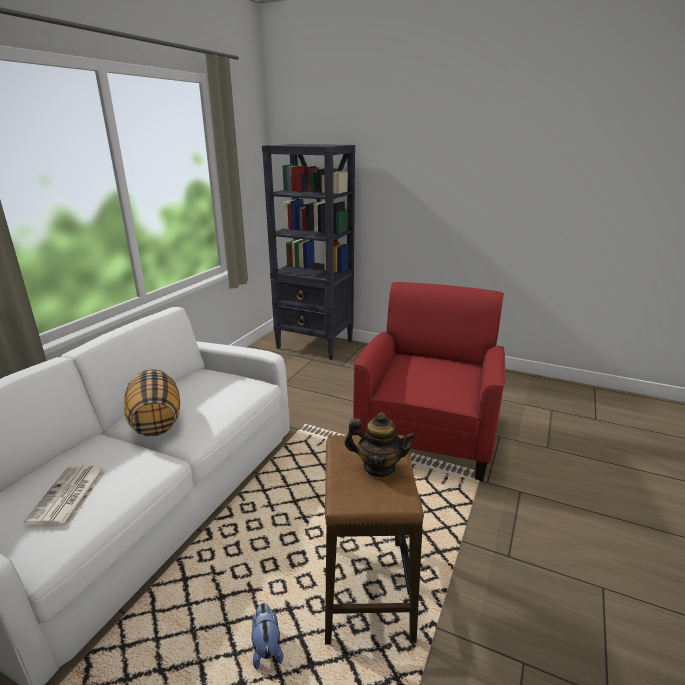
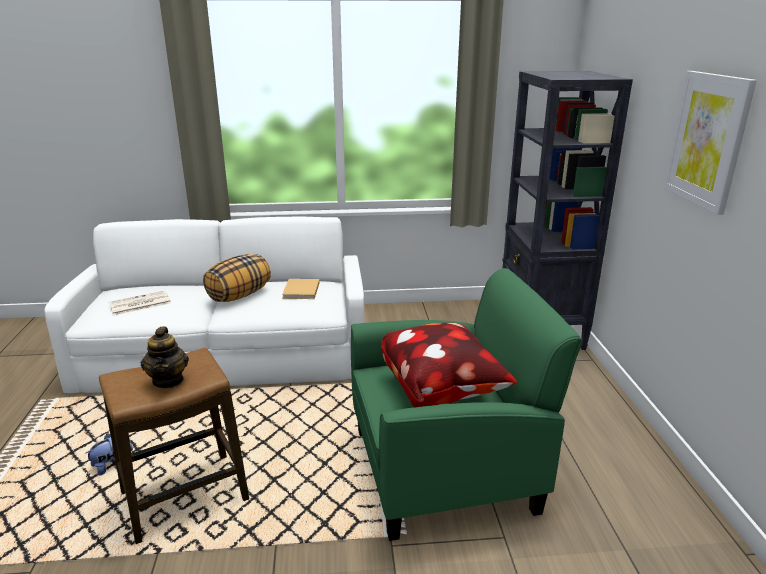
camera: 60 degrees right, 0 degrees up
(203, 386) = (301, 291): none -> beige book
(427, 433) = (445, 469): red armchair -> green armchair
(434, 371) = (442, 388): none -> pillow
(446, 173) = (707, 140): none -> picture

